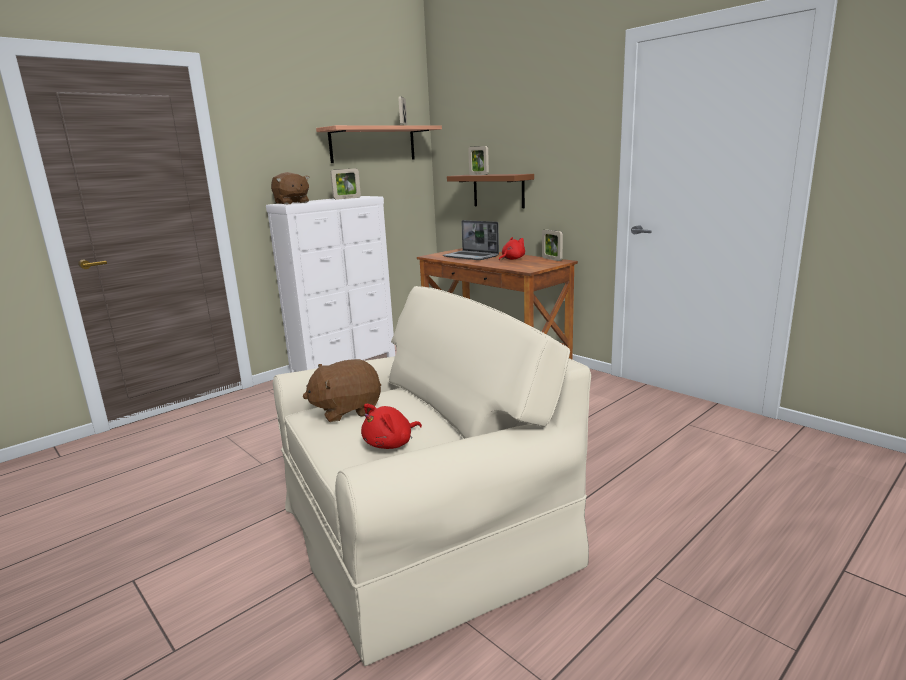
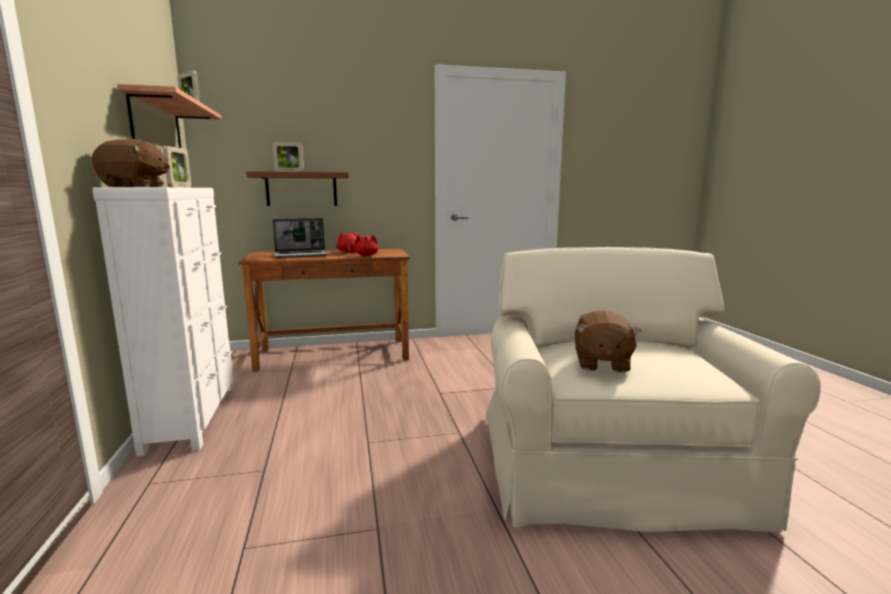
camera: 60 degrees left, 5 degrees down
(391, 444) = (686, 362): red plush toy -> red plush toy (366, 255)
(551, 259) = (379, 249): picture frame -> none

